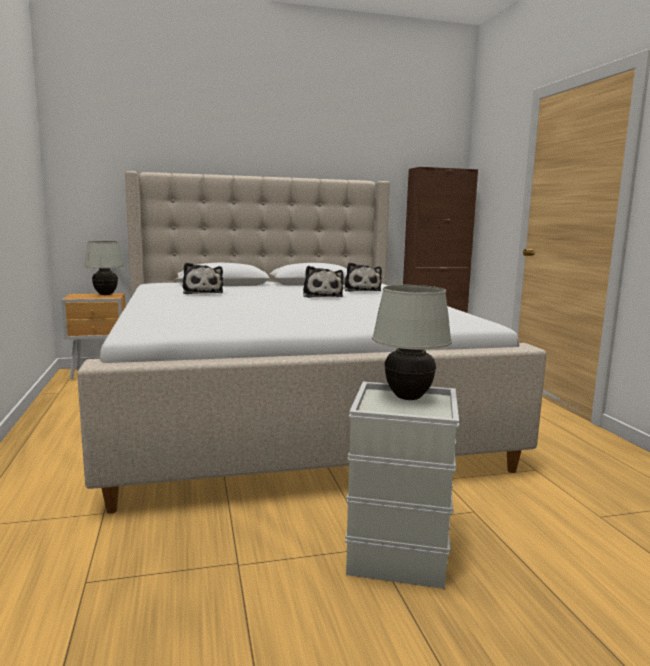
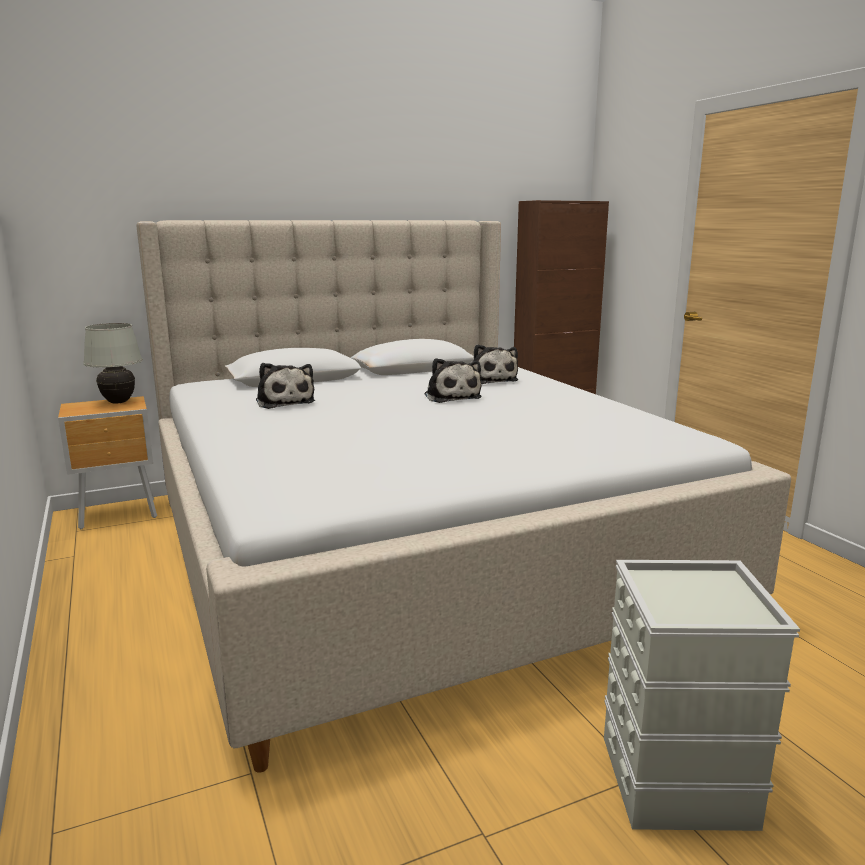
camera: 10 degrees left, 5 degrees up
(408, 398) = (690, 583): white table lamp -> none

